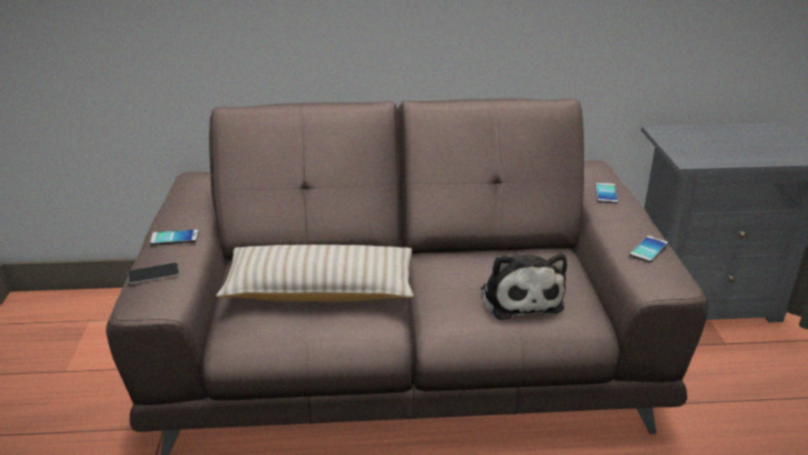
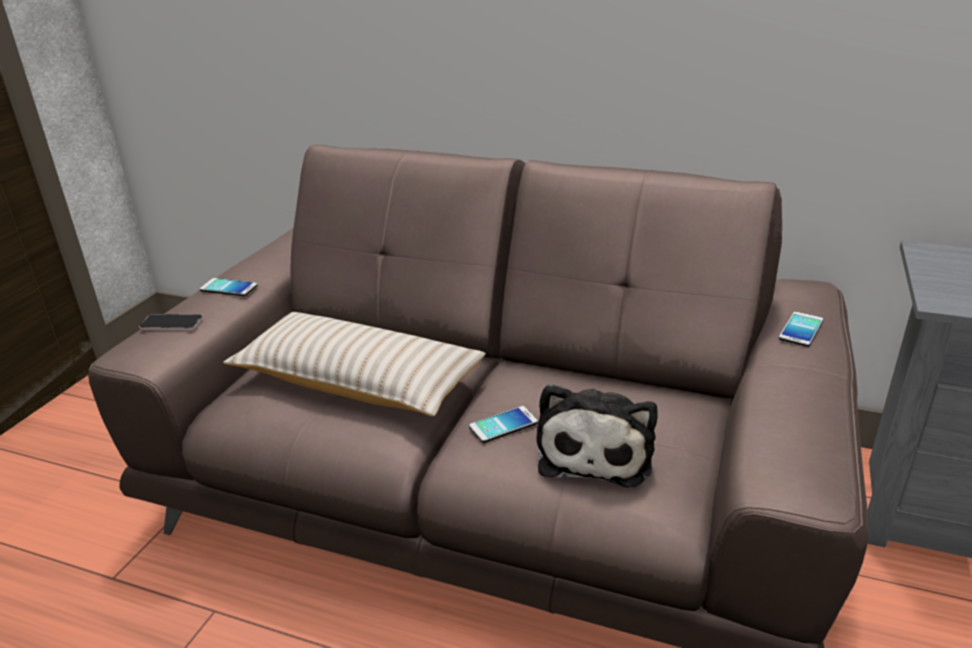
camera: 25 degrees right, 0 degrees up
(648, 249) = (808, 425): phone -> phone (503, 425)

